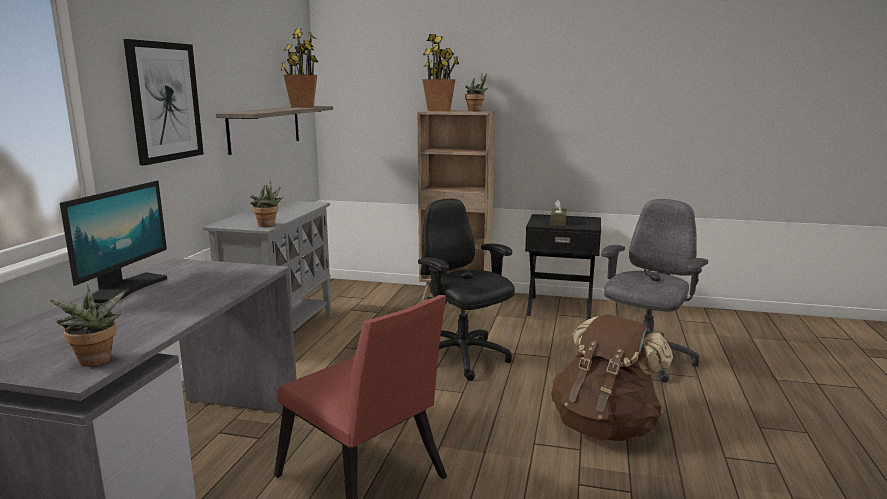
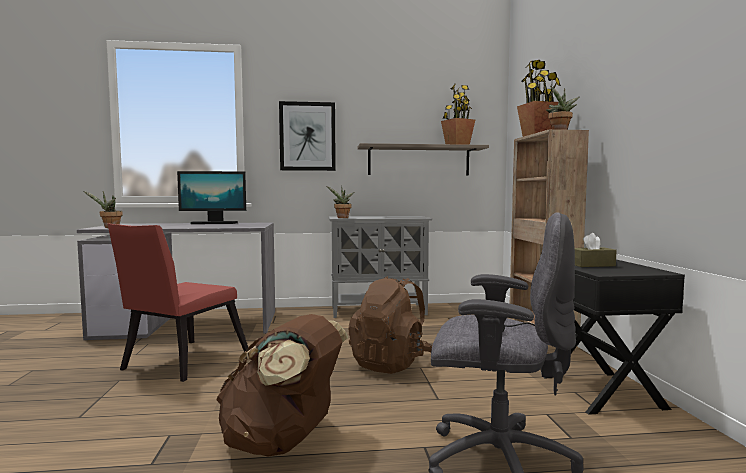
camera: 70 degrees right, 10 degrees down
(463, 359) = (391, 363): black office chair -> brown backpack

